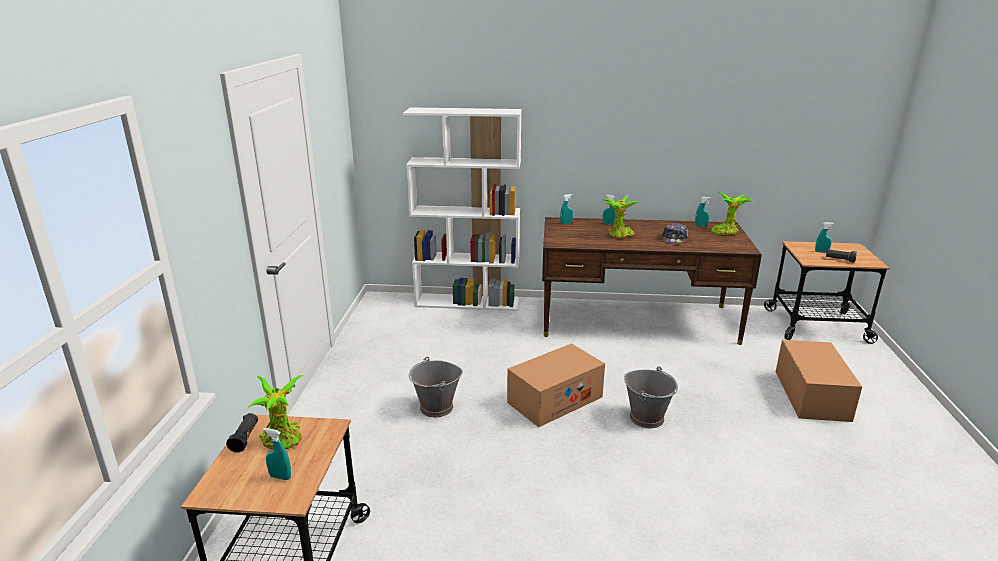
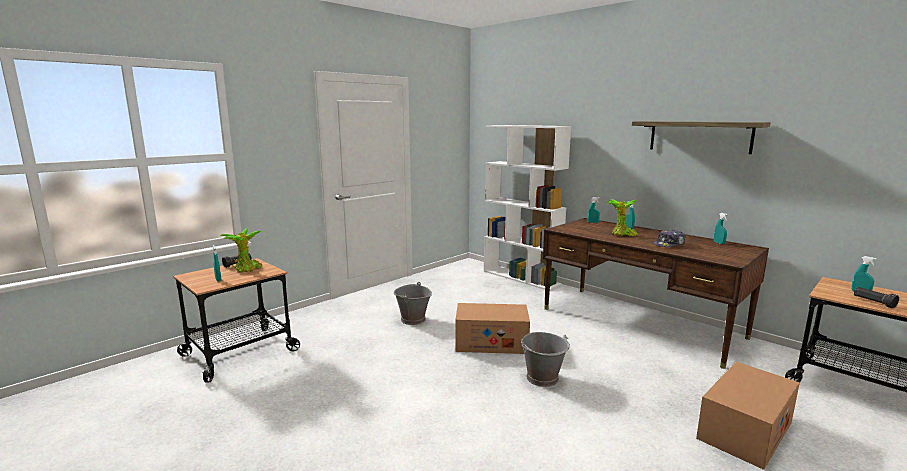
camera: 40 degrees right, 10 degrees down
(672, 119) = (699, 136): none -> shelf
(726, 232) = (738, 250): potted plant -> none

